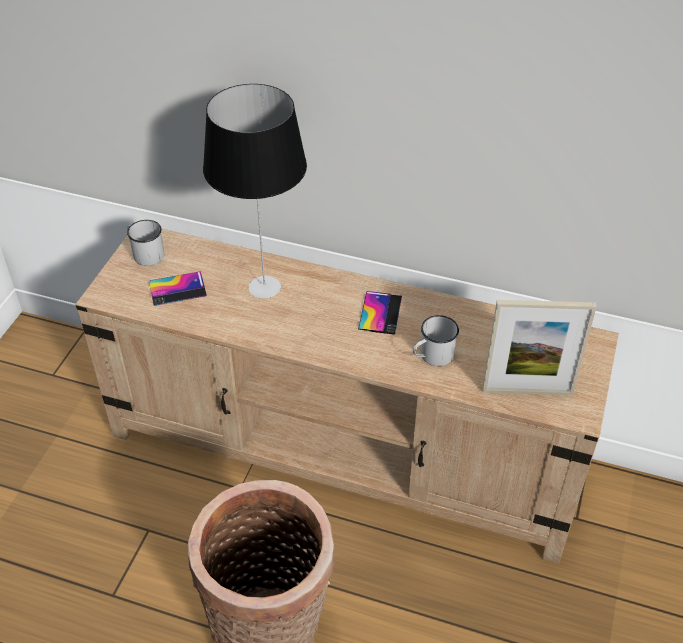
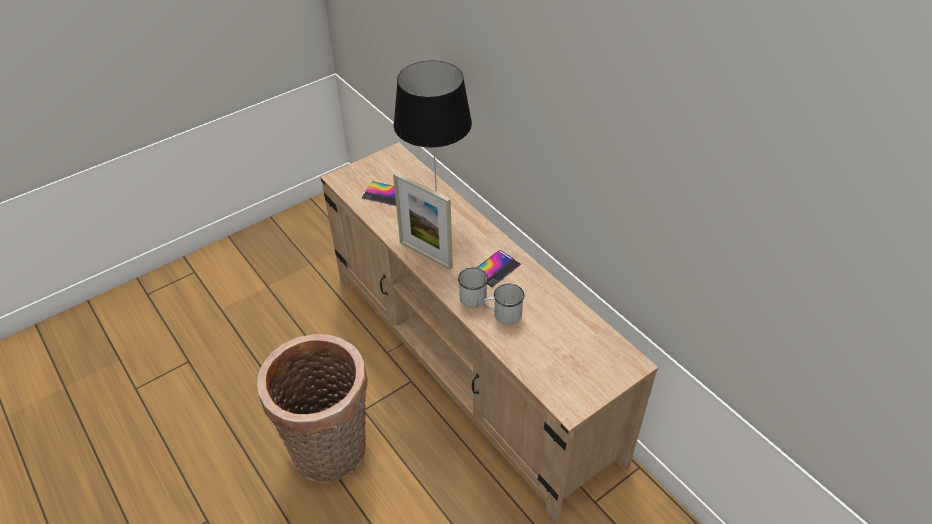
camera: 35 degrees right, 0 degrees up
(145, 253) = (386, 163): white mug -> white mug (471, 294)
(527, 391) = (547, 371): picture frame -> picture frame (425, 254)

